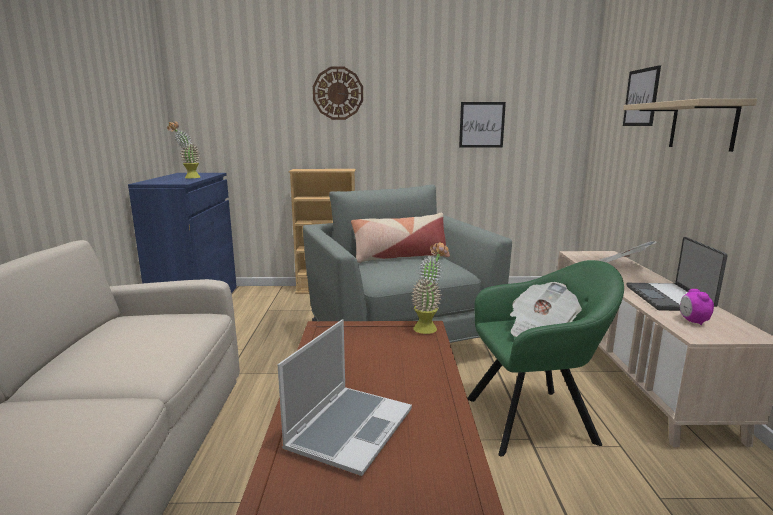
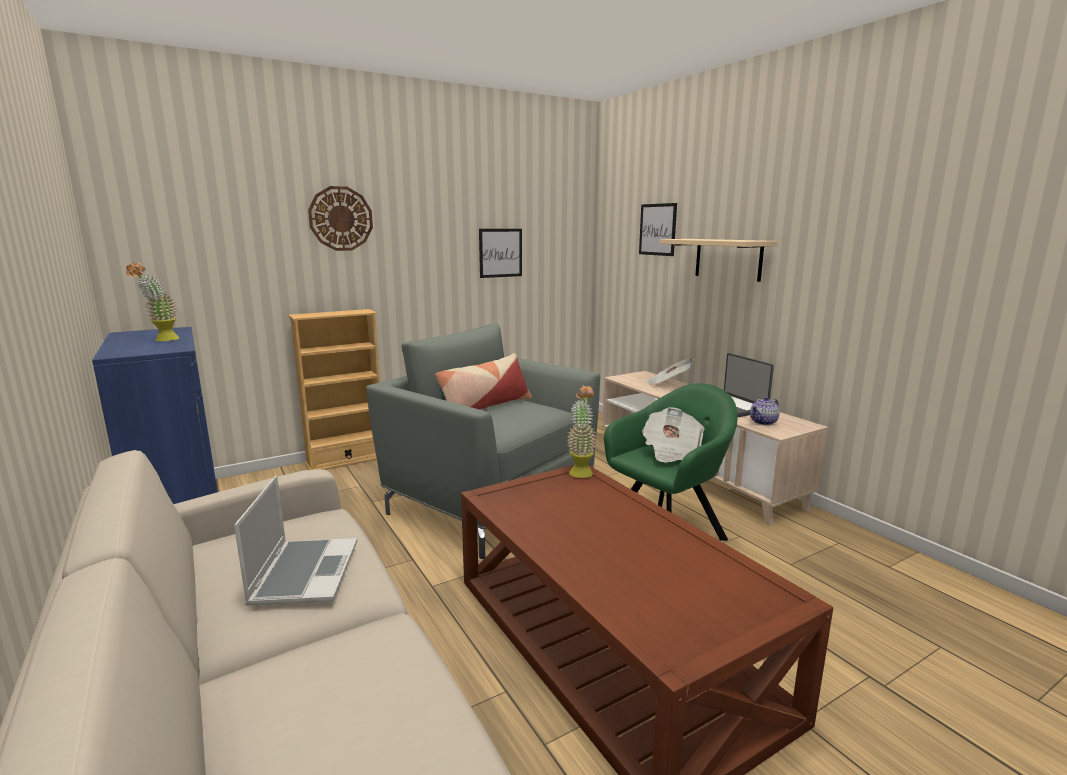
camera: 30 degrees left, 0 degrees up
(349, 428) = (636, 571): laptop -> laptop (304, 572)
(693, 321) = (764, 422): alarm clock -> teapot

